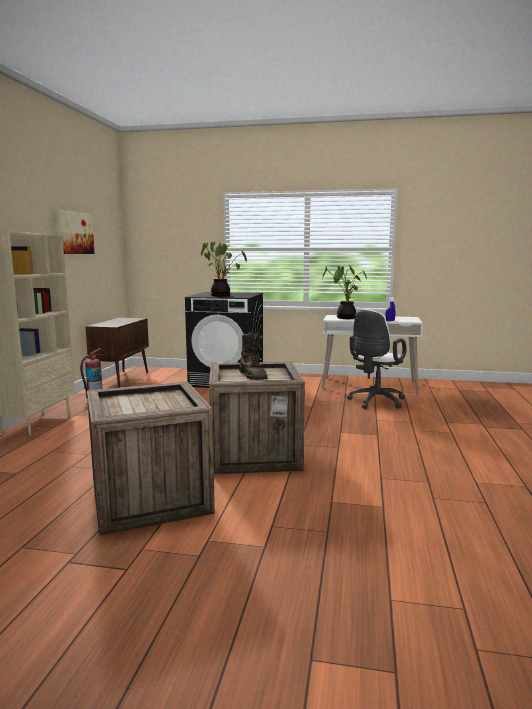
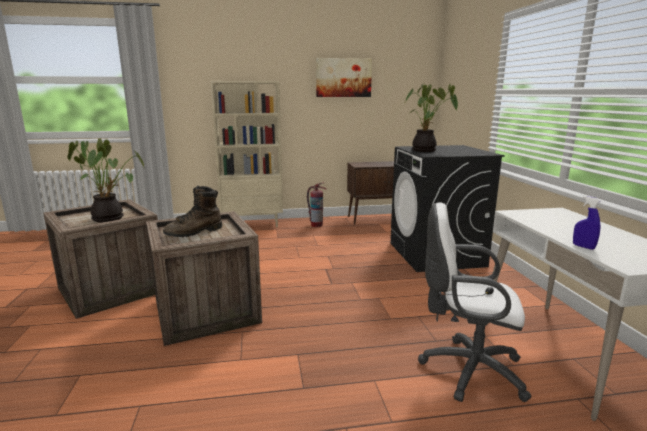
camera: 70 degrees right, 5 degrees up
(345, 318) = (549, 218): potted plant -> potted plant (110, 218)

